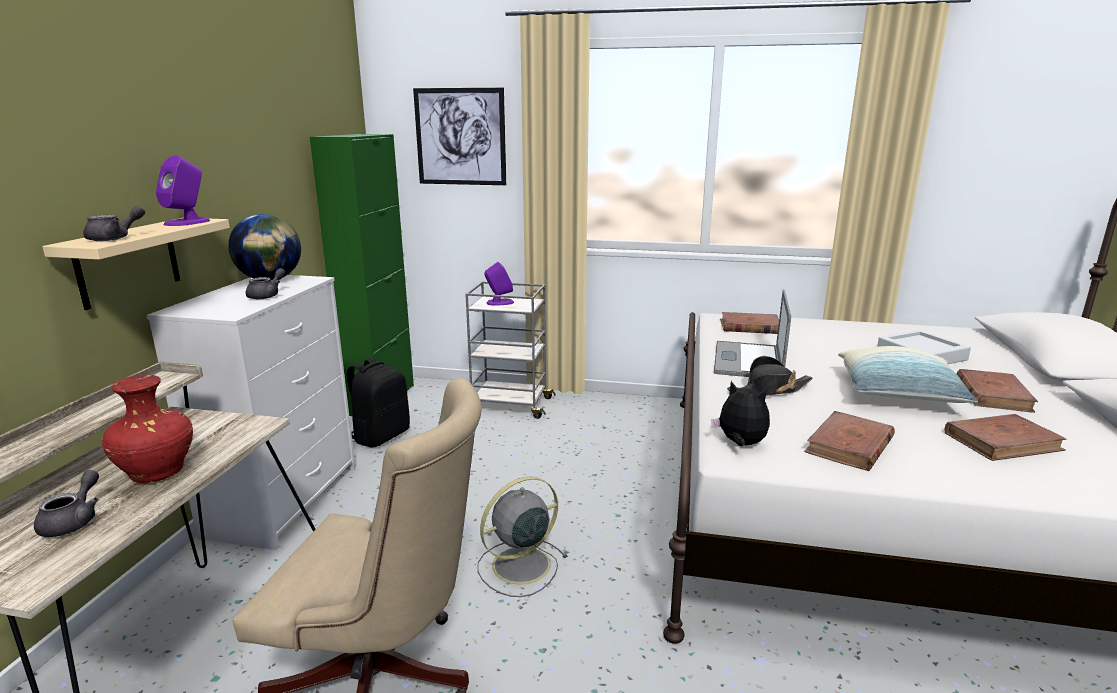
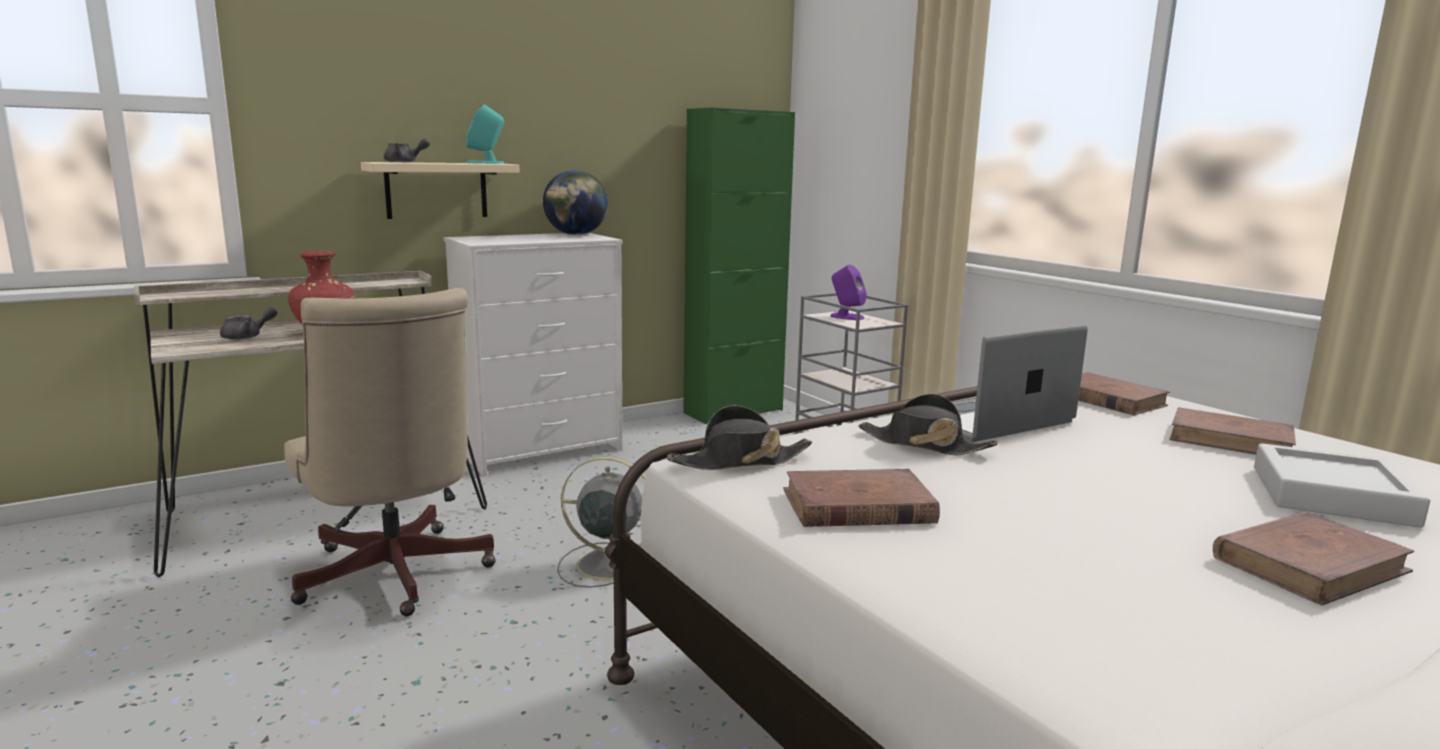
camera: 45 degrees right, 5 degrees down
(188, 222) = (485, 163): purple speaker -> turquoise speaker
(267, 295) = (537, 240): grey teapot -> none
(381, 436) = (683, 436): black backpack -> none
(460, 137) = (864, 115): picture -> none
(740, 444) = (739, 461): plush toy -> black hat
(899, 394) = (1110, 506): pillow -> none
(1002, 442) = (1112, 593): brown book -> brown book (1231, 440)

